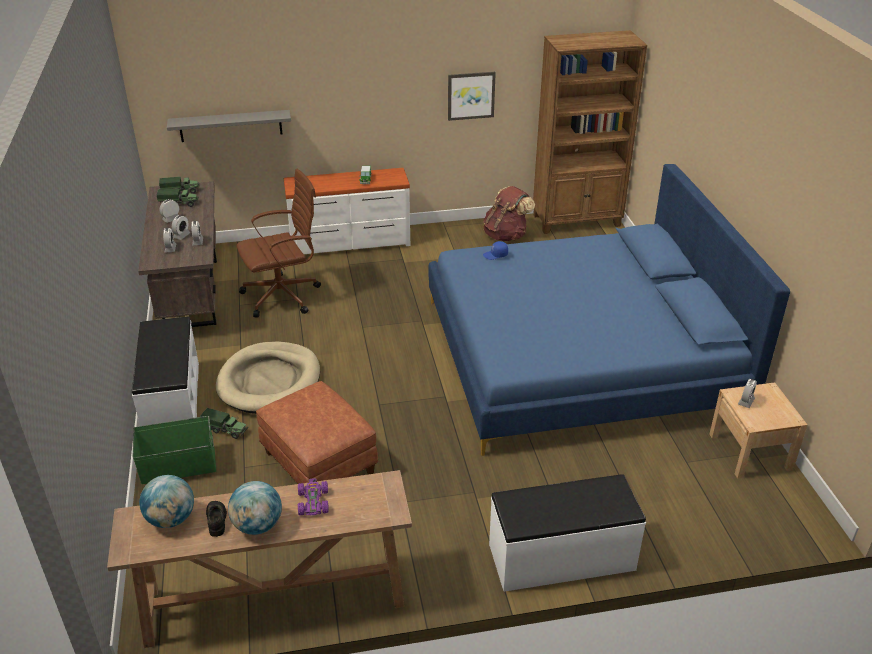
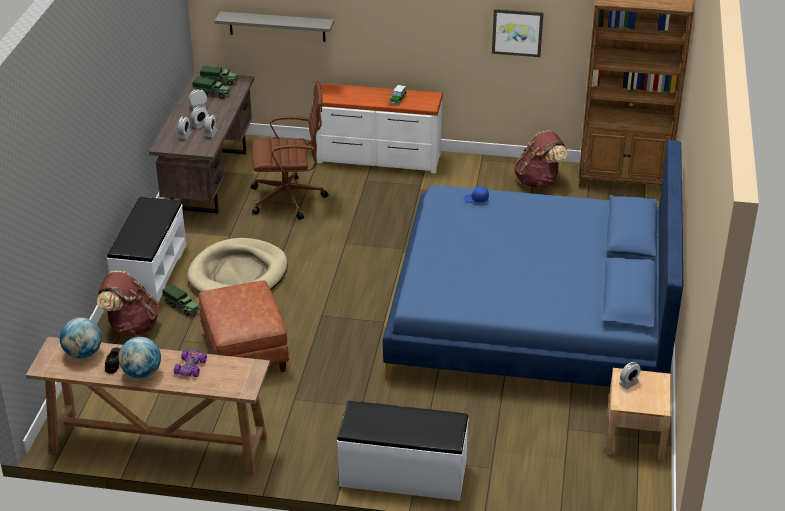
camera: 20 degrees right, 0 degrees up
(178, 465) = (131, 326): green storage box -> brown backpack

